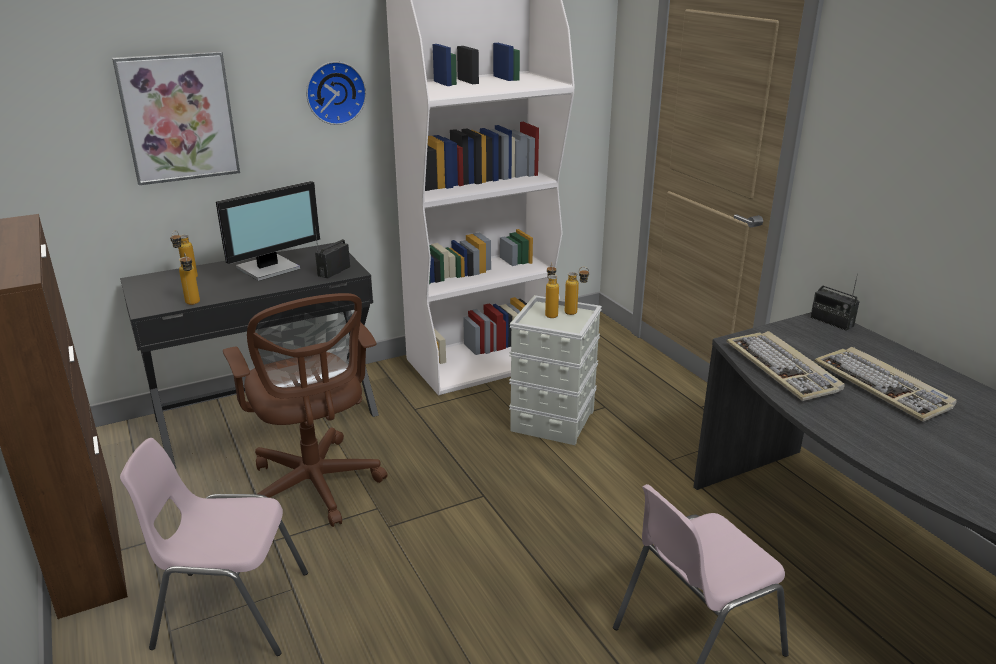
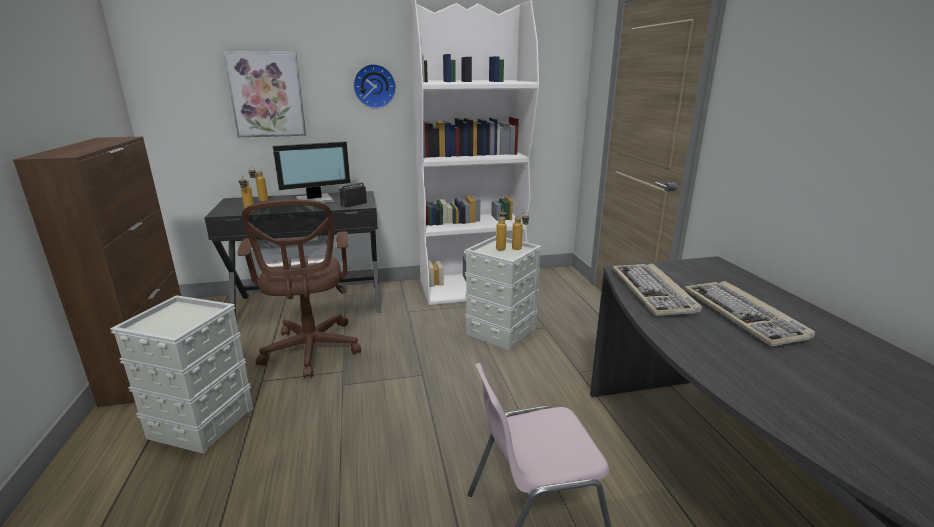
camera: 15 degrees right, 5 degrees down
(230, 610) = (202, 422): pink chair -> grey storage box
(831, 322) = (719, 265): radio -> none

